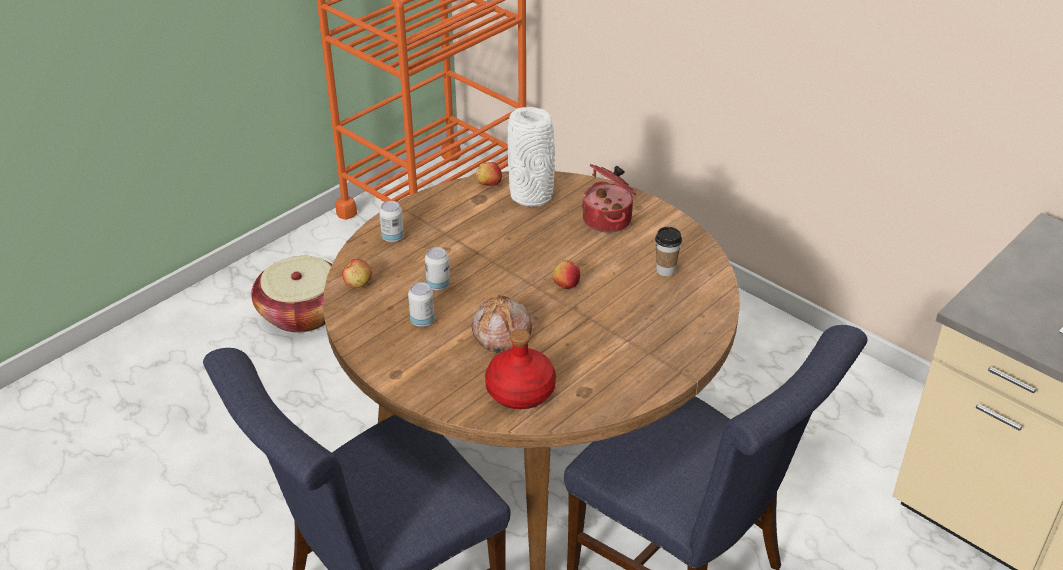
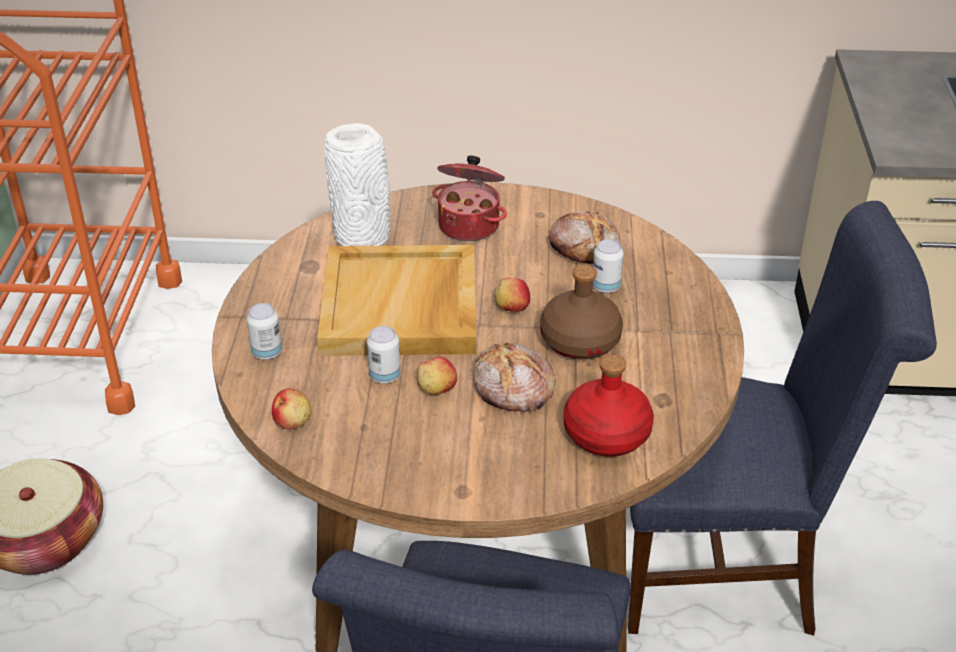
camera: 40 degrees left, 0 degrees up
(422, 321) = (417, 421): can -> can (606, 287)
(489, 183) = (299, 245): apple -> apple (437, 388)
(499, 250) = (401, 307): none -> beige tray
(581, 328) = (581, 341): none -> brown bottle
(665, 270) = (585, 247): cup -> bread

